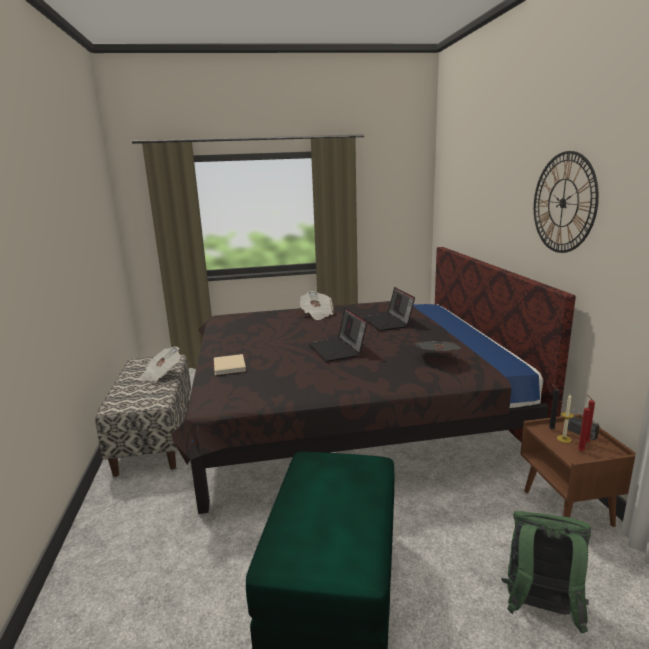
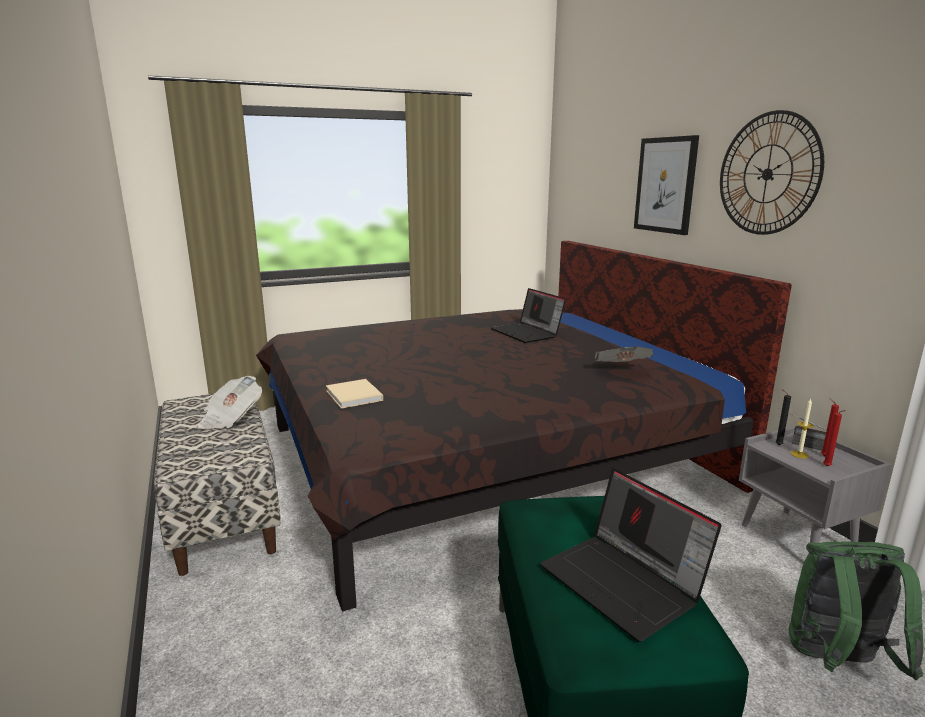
camera: 15 degrees left, 0 degrees up
(317, 314) = (427, 327): newspaper -> none
(338, 350) = (490, 367): laptop -> laptop (625, 583)
(501, 207) = (665, 185): none -> picture
(568, 508) = (798, 538): brown nightstand -> grey nightstand

